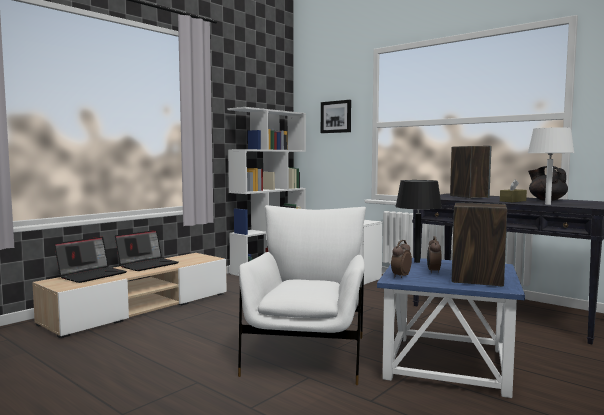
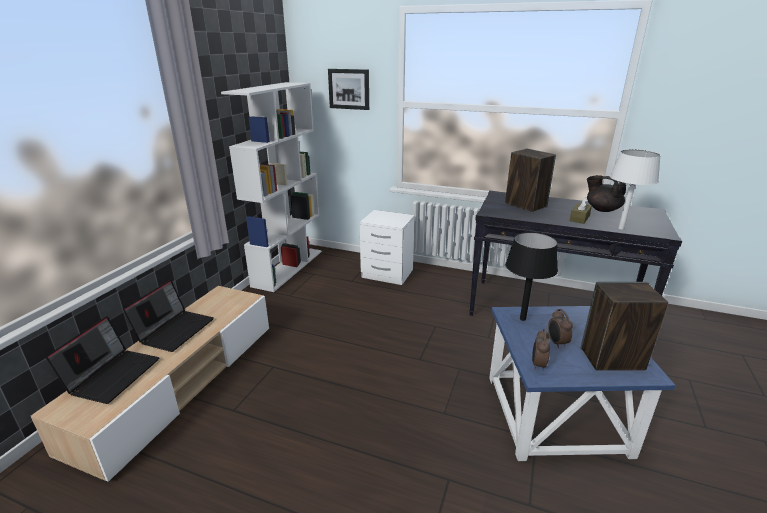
camera: 20 degrees left, 20 degrees up
(307, 353) = (421, 432): white armchair -> none

